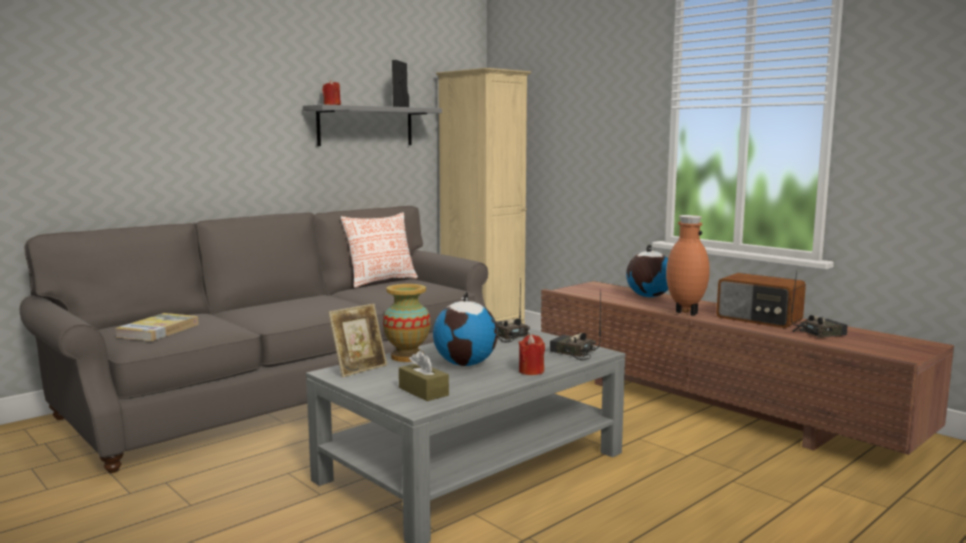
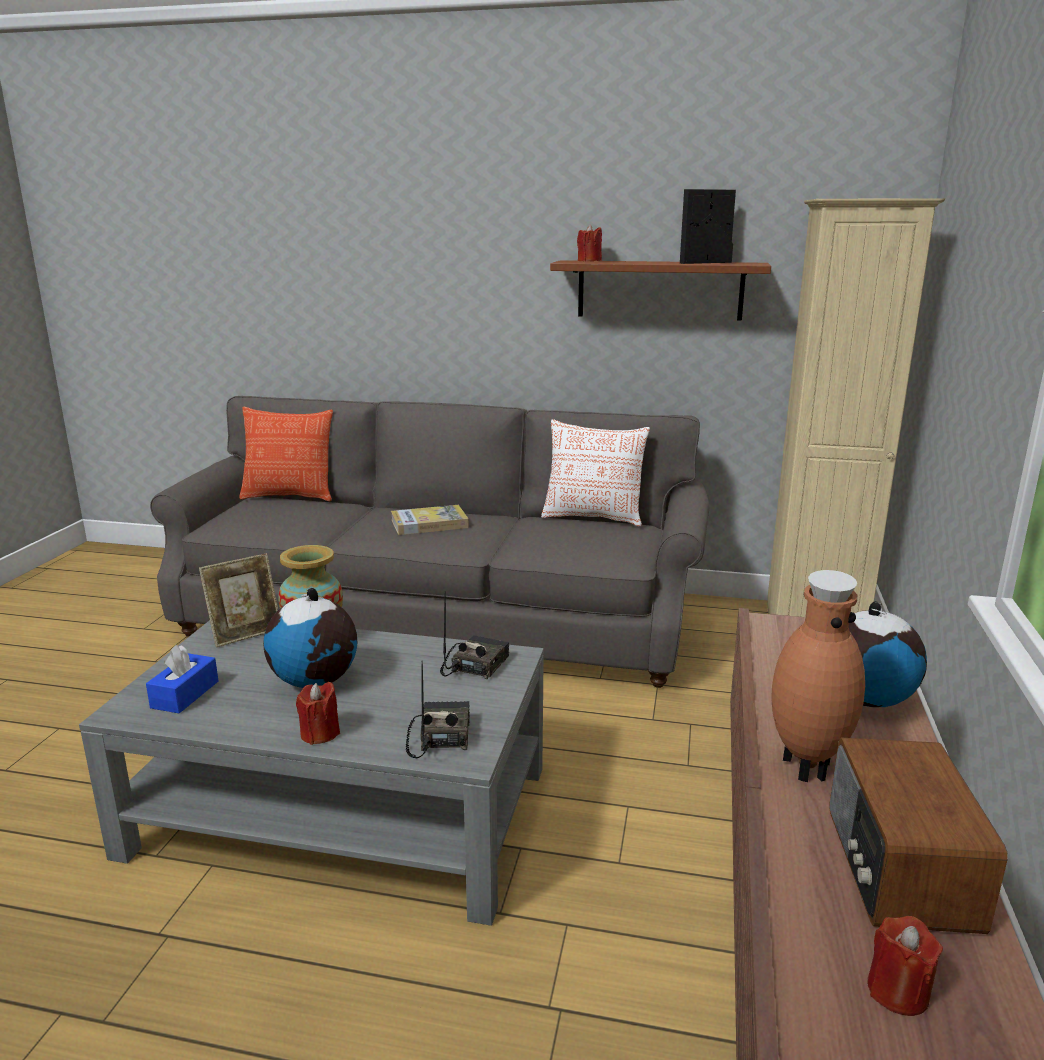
camera: 55 degrees right, 10 degrees up
(134, 321) = (290, 496): none -> orange pillow
(158, 330) = (262, 515): book -> book (429, 523)
(359, 369) = (246, 633): picture frame -> picture frame turned 45 degrees counterclockwise
(365, 126) = (660, 290): grey shelf -> brown shelf
(423, 391) = (185, 694): brown tissue box -> blue tissue box
(819, 333) = (898, 991): radio -> red candle

